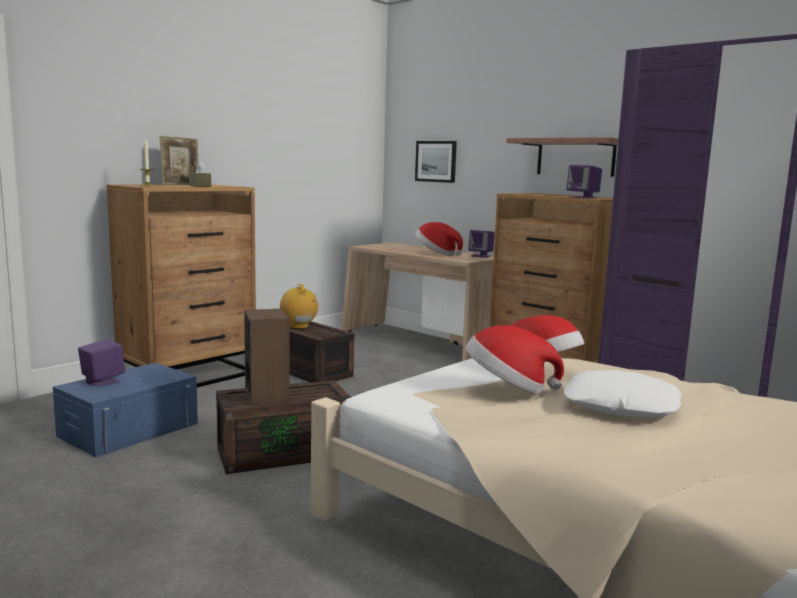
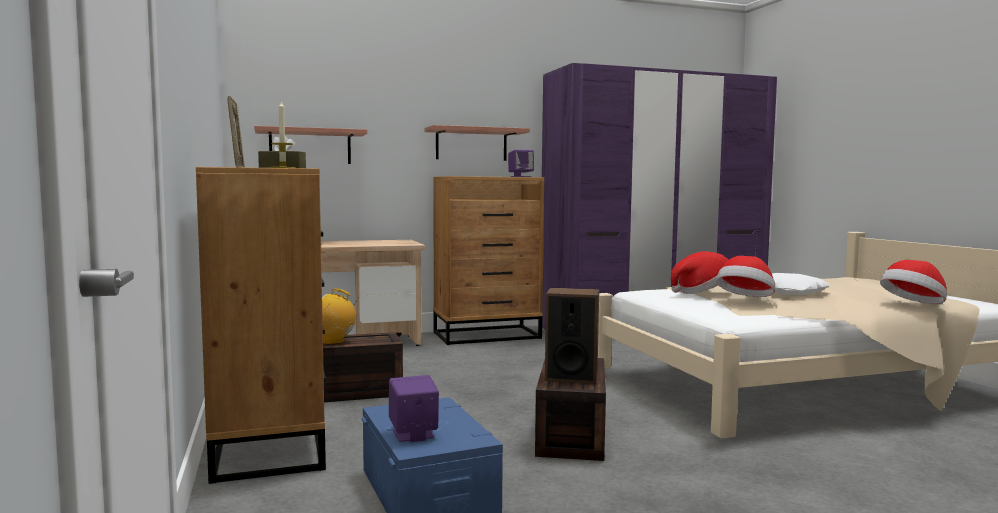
camera: 60 degrees left, 5 degrees down
(436, 161) = (310, 147): picture -> shelf
(436, 254) = (362, 243): hat -> hat (913, 305)
(481, 256) = (395, 241): purple speaker -> none

